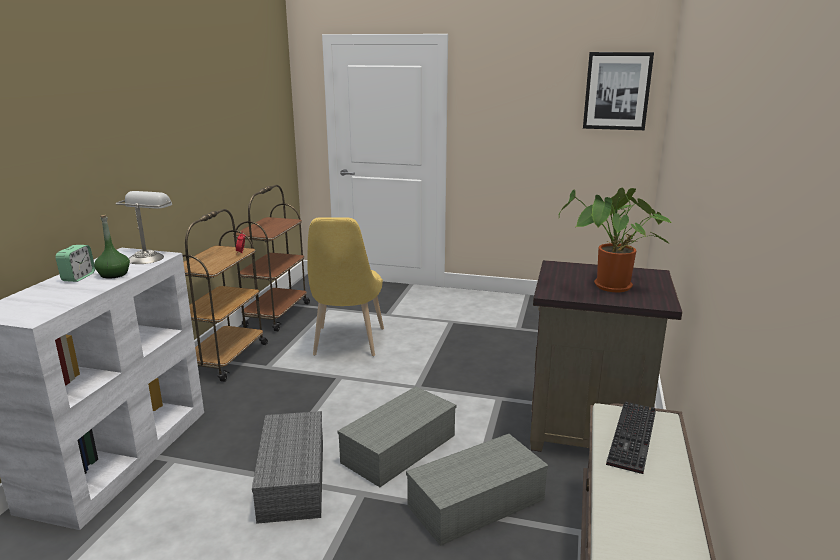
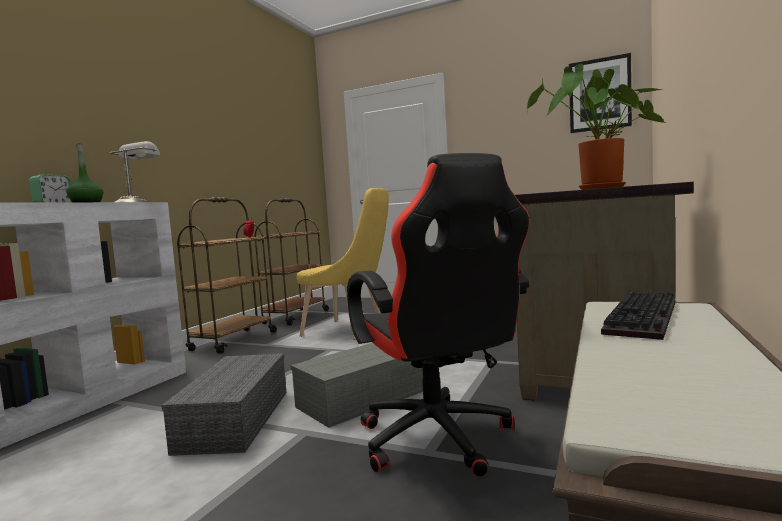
camera: 10 degrees right, 15 degrees down
(347, 344) = (348, 331): yellow chair -> yellow chair turned 75 degrees counterclockwise
(475, 504) = (440, 445): grey storage box -> black office chair

